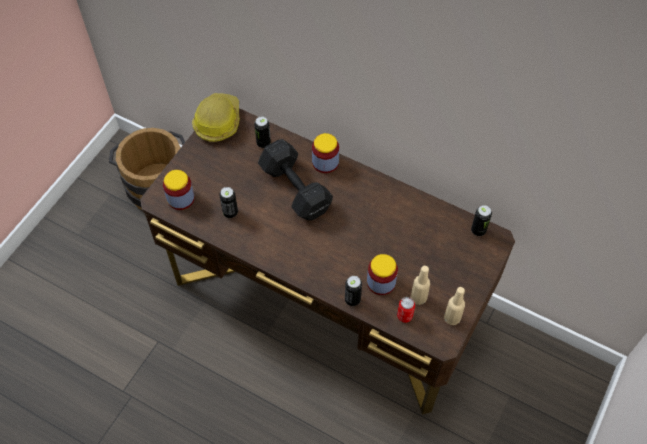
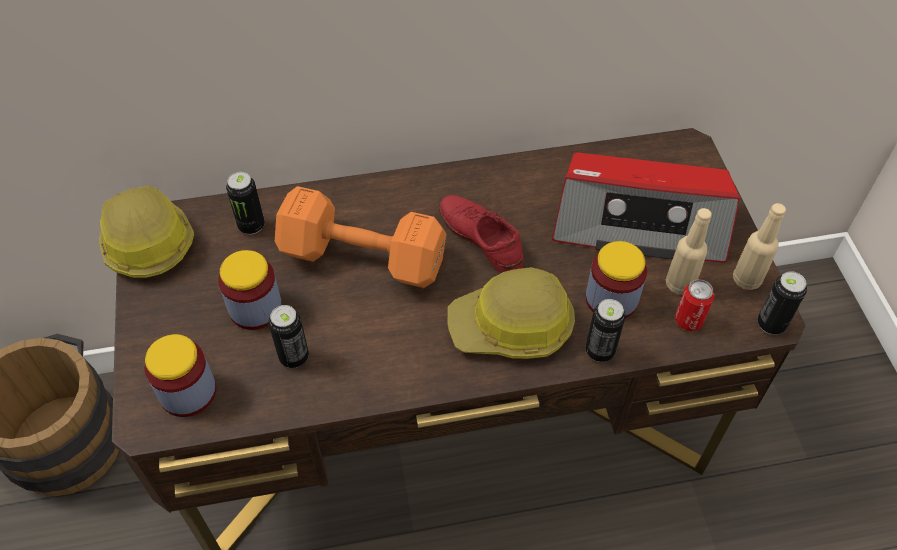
camera: 40 degrees left, 5 degrees down
(295, 187) = (360, 255): black dumbbell -> orange dumbbell
(325, 162) = (371, 195): jar -> jar (255, 308)
(326, 263) = (512, 327): none -> hard hat
(353, 215) = (480, 237): none -> red shoe
(431, 258) = (640, 223): none -> radio
(478, 230) = (657, 151): can -> can (771, 324)

